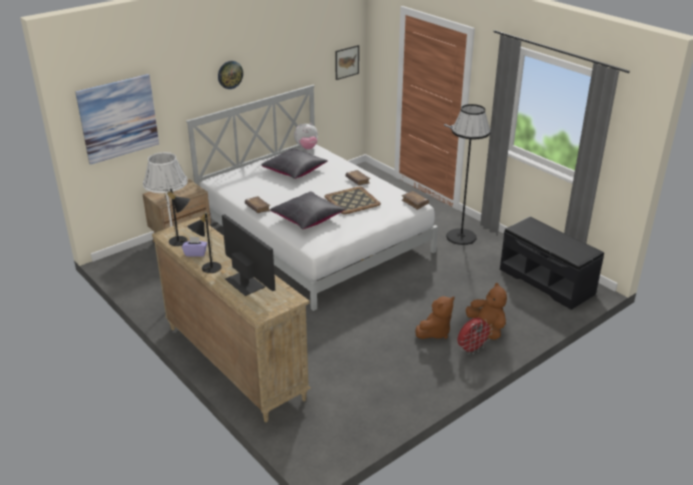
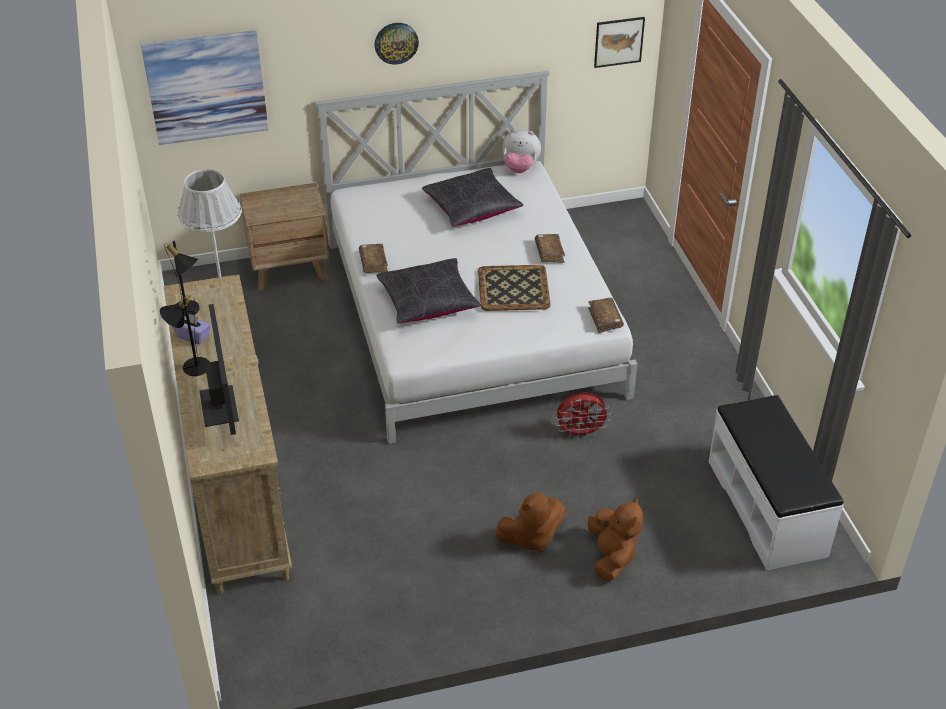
camera: 25 degrees right, 10 degrees up
(461, 237) = (692, 384): black floor lamp -> none
(472, 350) = (563, 584): red fan -> red fan (580, 433)
(547, 281) = (767, 507): black bench -> white bench

